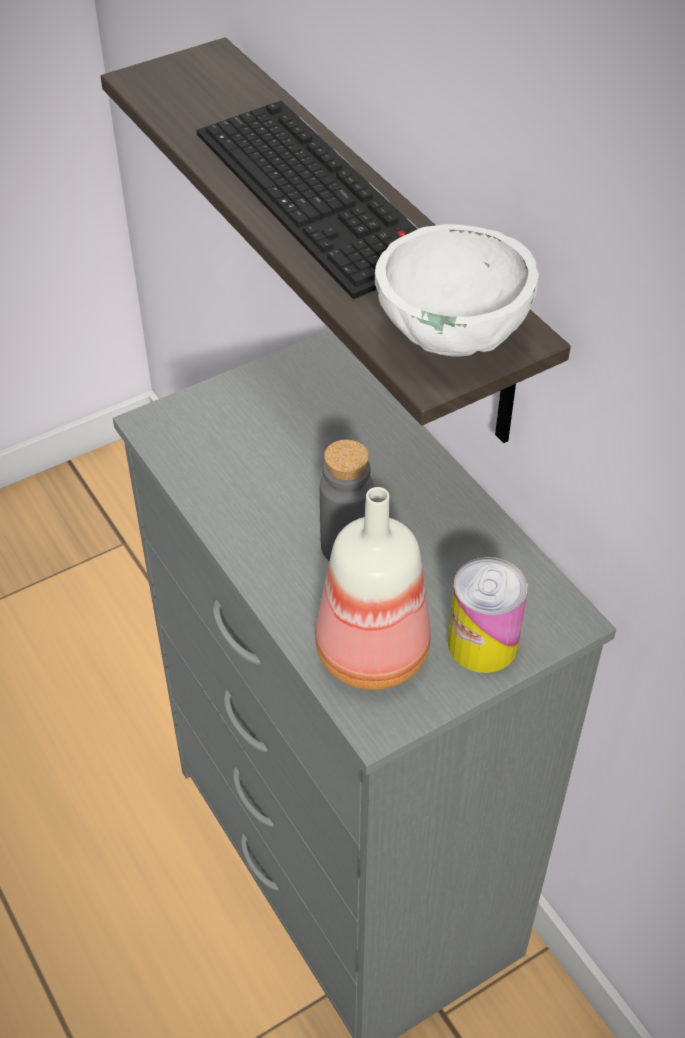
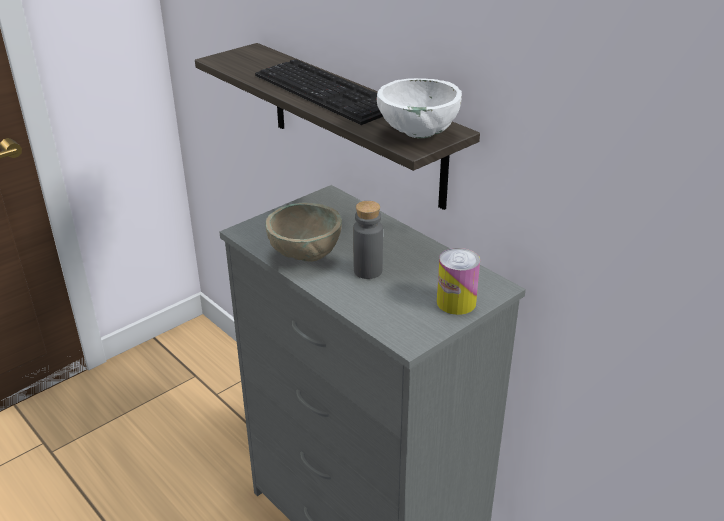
camera: 10 degrees left, 15 degrees down
(248, 494) = (306, 255): none -> beige bowl
(372, 656) = (397, 314): bottle -> none

